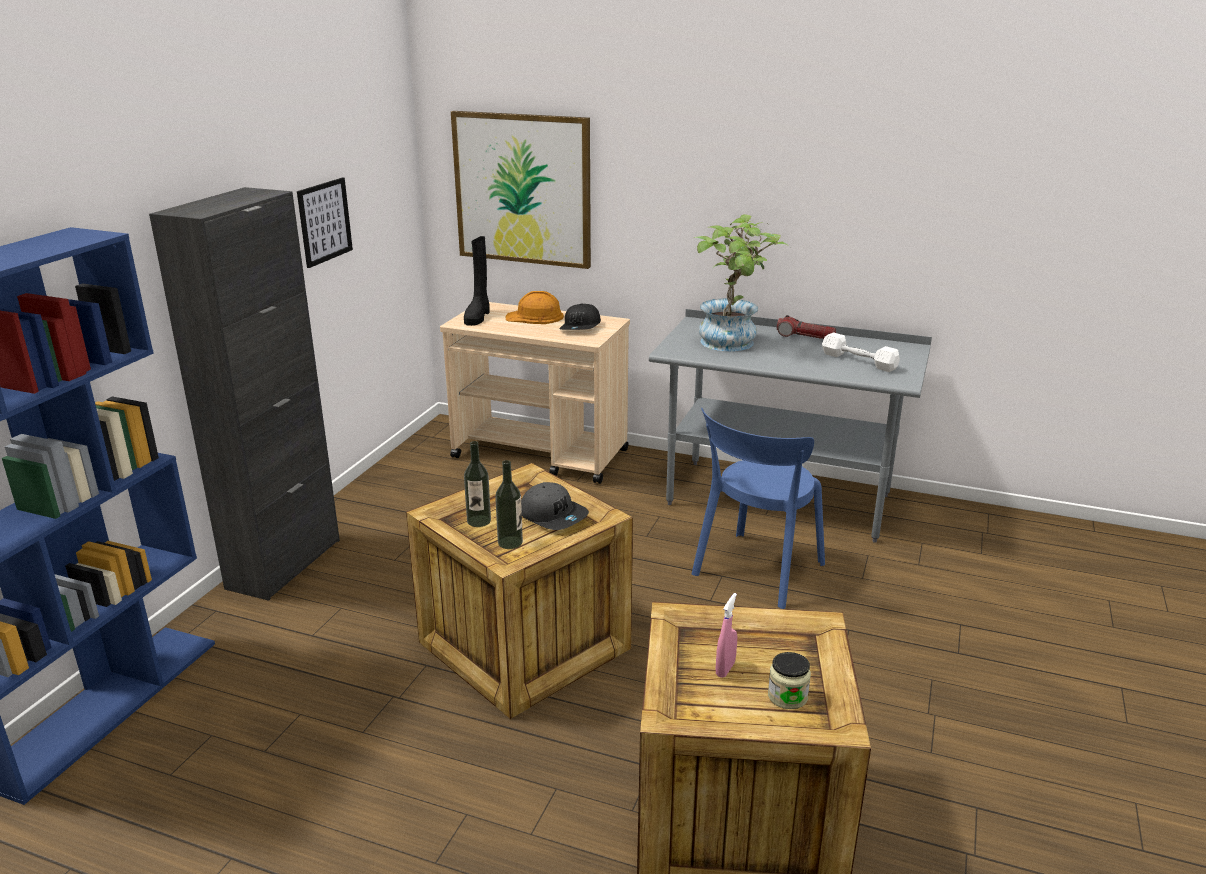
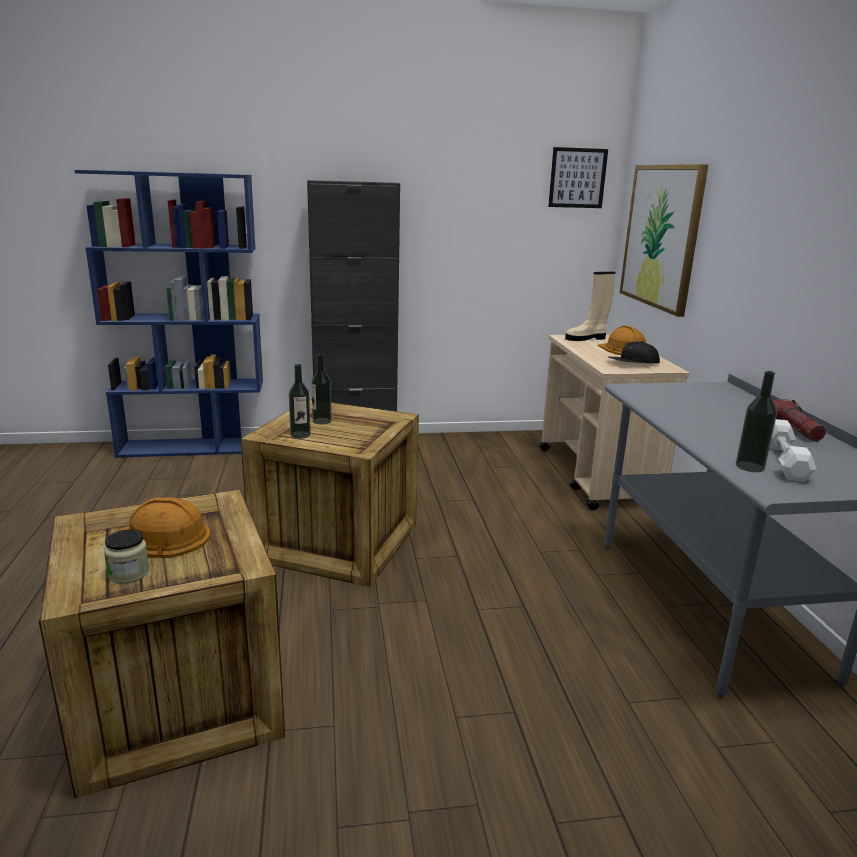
camera: 60 degrees right, 5 degrees down
(324, 221) = (483, 230): picture -> picture (577, 178)
(478, 317) = (586, 338): black boot -> beige boot
(554, 515) = (351, 438): grey cap -> none
(725, 669) = (161, 538): pink spray bottle -> orange hard hat
(733, 344) = (698, 405): potted plant -> none
(755, 572) = (552, 624): blue chair -> none
(862, 373) = (750, 467): none -> bottle

